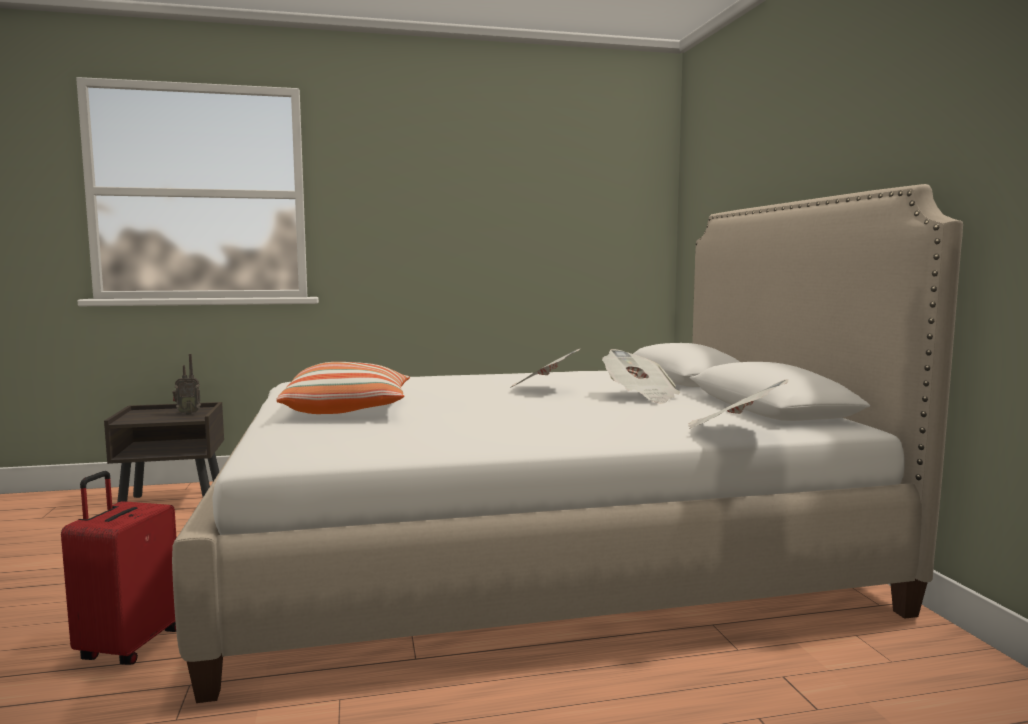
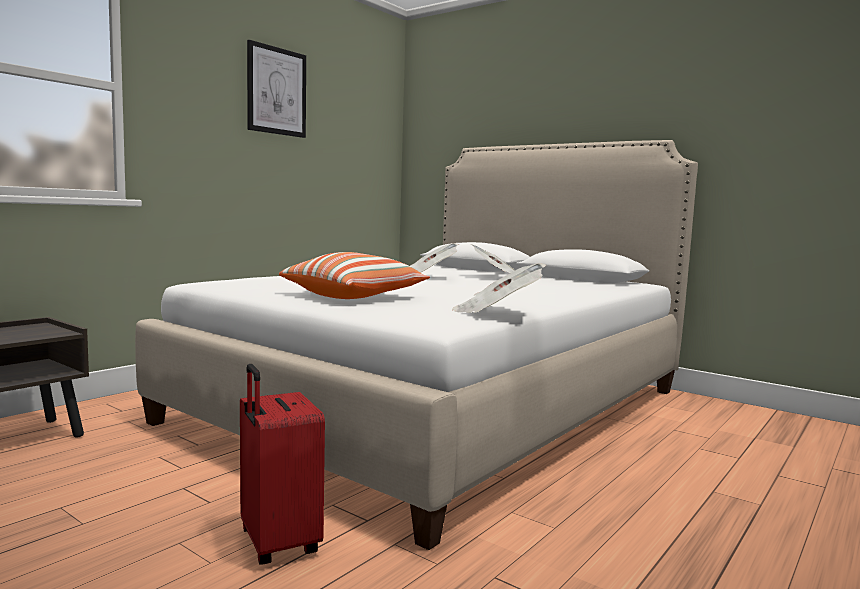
camera: 40 degrees left, 0 degrees up
(188, 414) = (35, 330): radio -> none
(479, 172) = (276, 91): none -> picture
(731, 432) = (615, 289): newspaper -> newspaper (497, 313)

